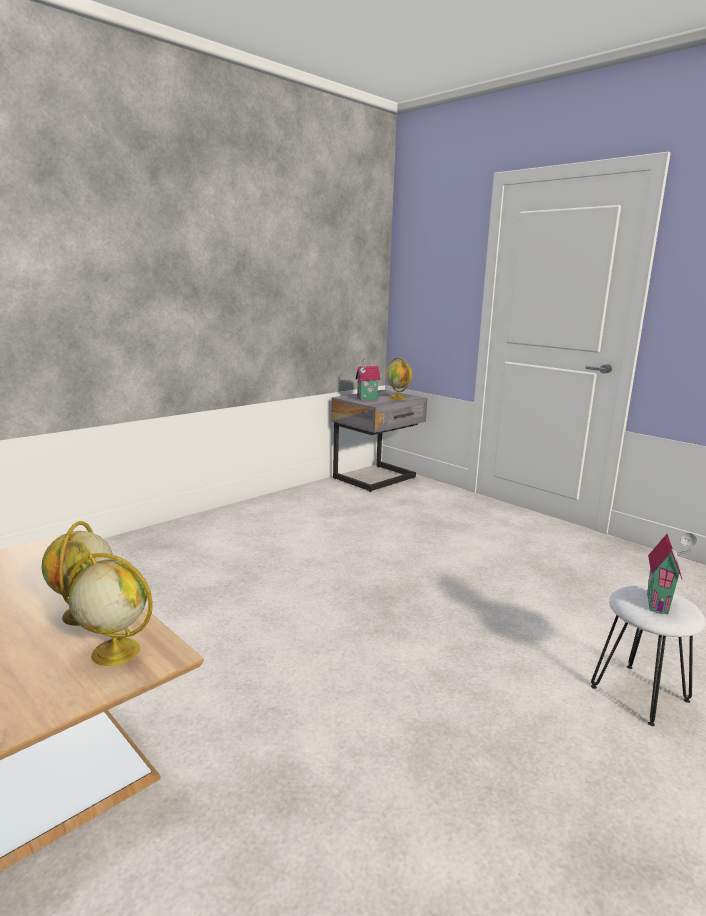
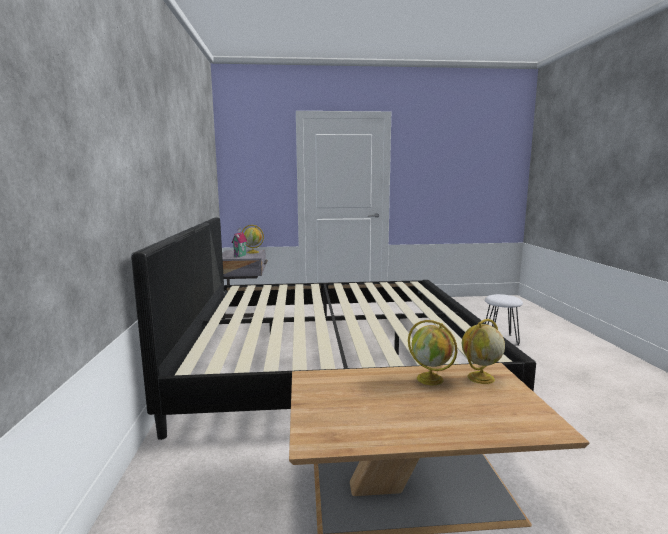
camera: 50 degrees left, 5 degrees down
(318, 572) = (332, 358): none -> bed
(660, 604) = (506, 297): toy house -> none

